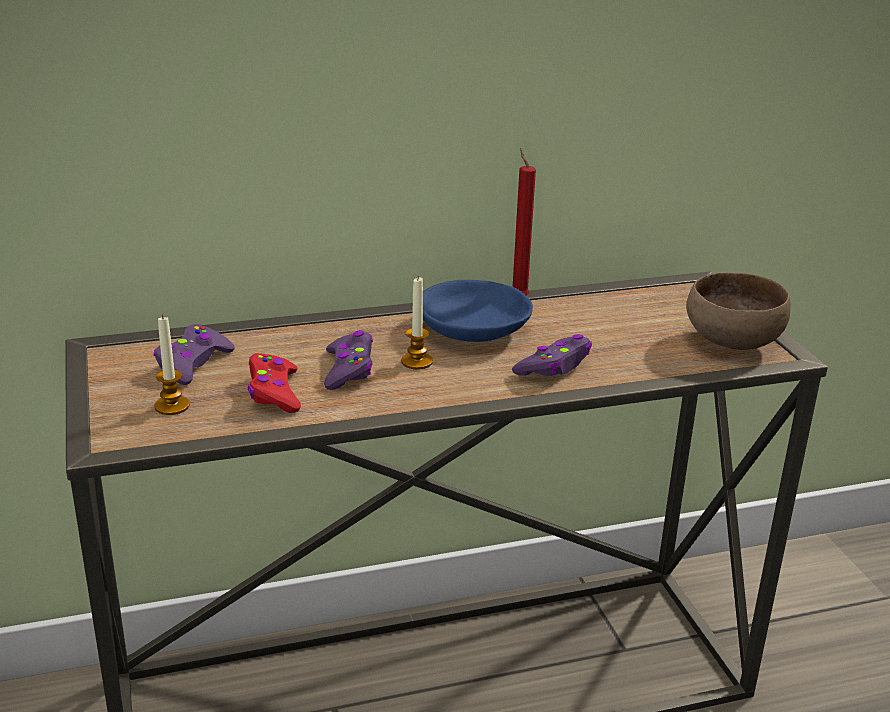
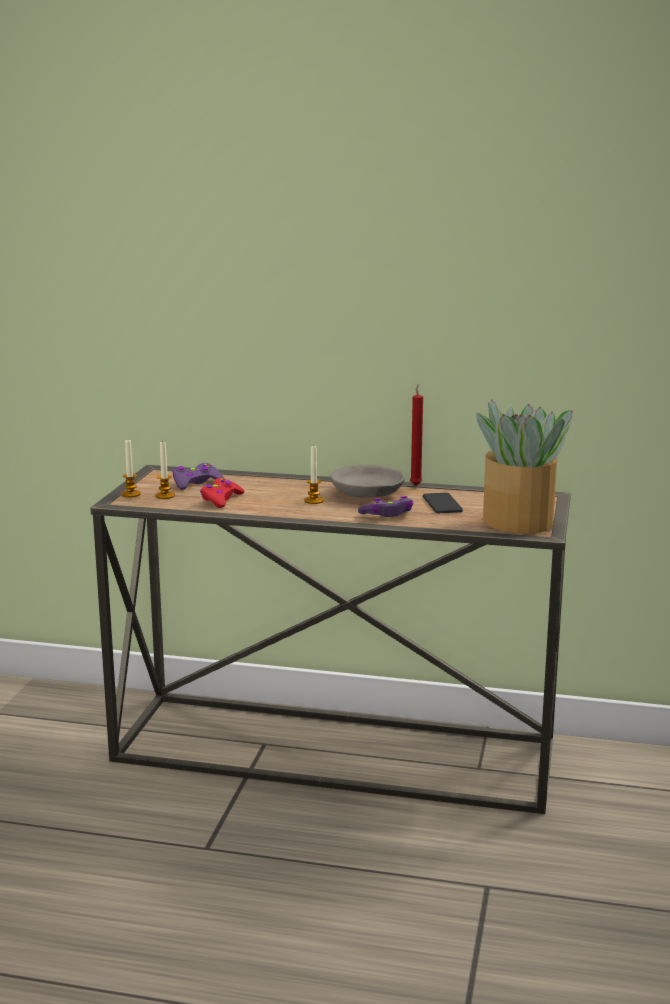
camera: 30 degrees right, 10 degrees down
(111, 418) = (130, 494): none -> candle
(349, 369) = (272, 498): purple game controller -> none
(475, 328) = (368, 492): blue bowl -> grey bowl
(592, 327) = (442, 504): none -> phone
(730, 341) = (518, 522): brown bowl -> potted plant

